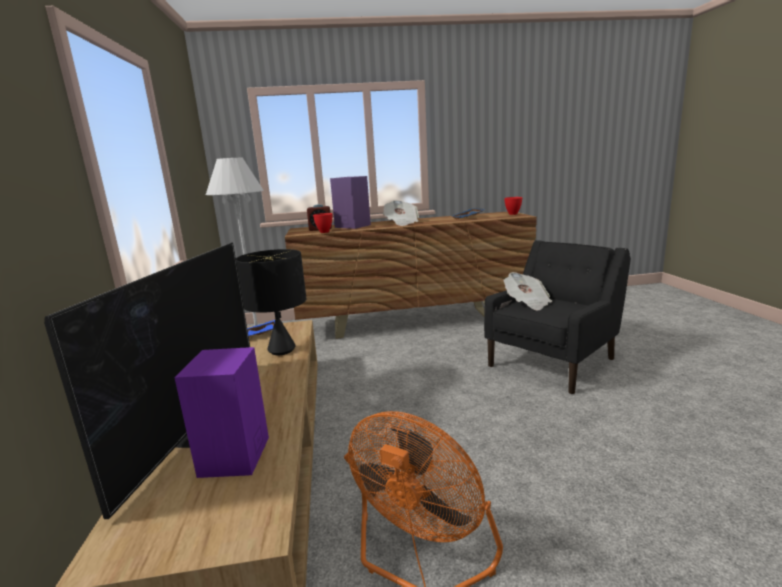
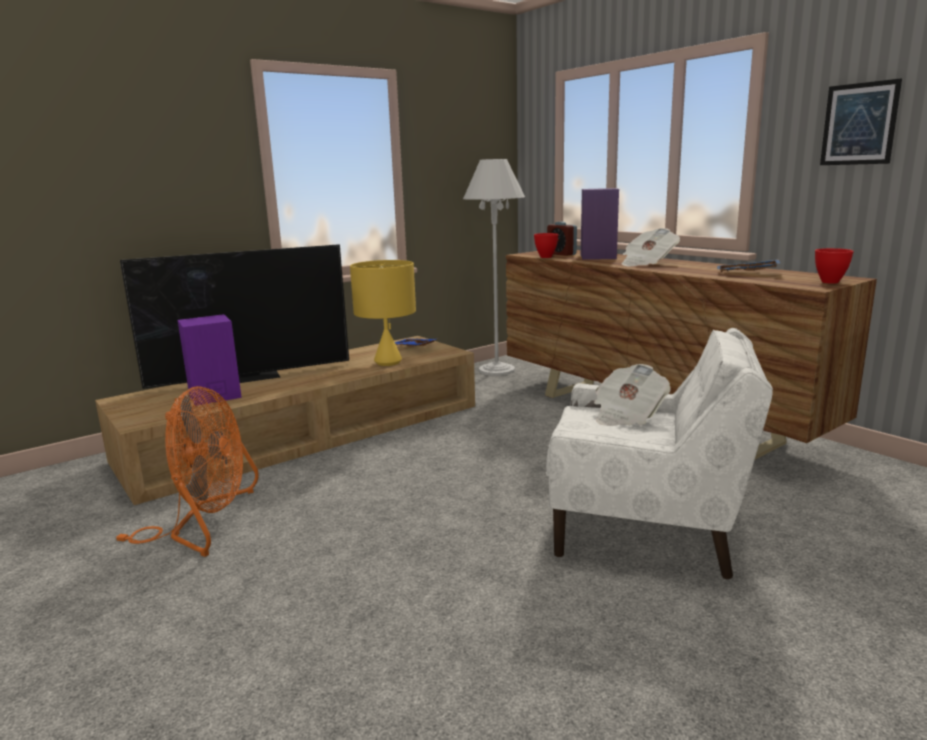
camera: 60 degrees right, 0 degrees up
(282, 351) = (388, 363): black table lamp -> yellow table lamp
(480, 135) = (859, 124): none -> picture
(552, 362) = (646, 528): black armchair -> white armchair

